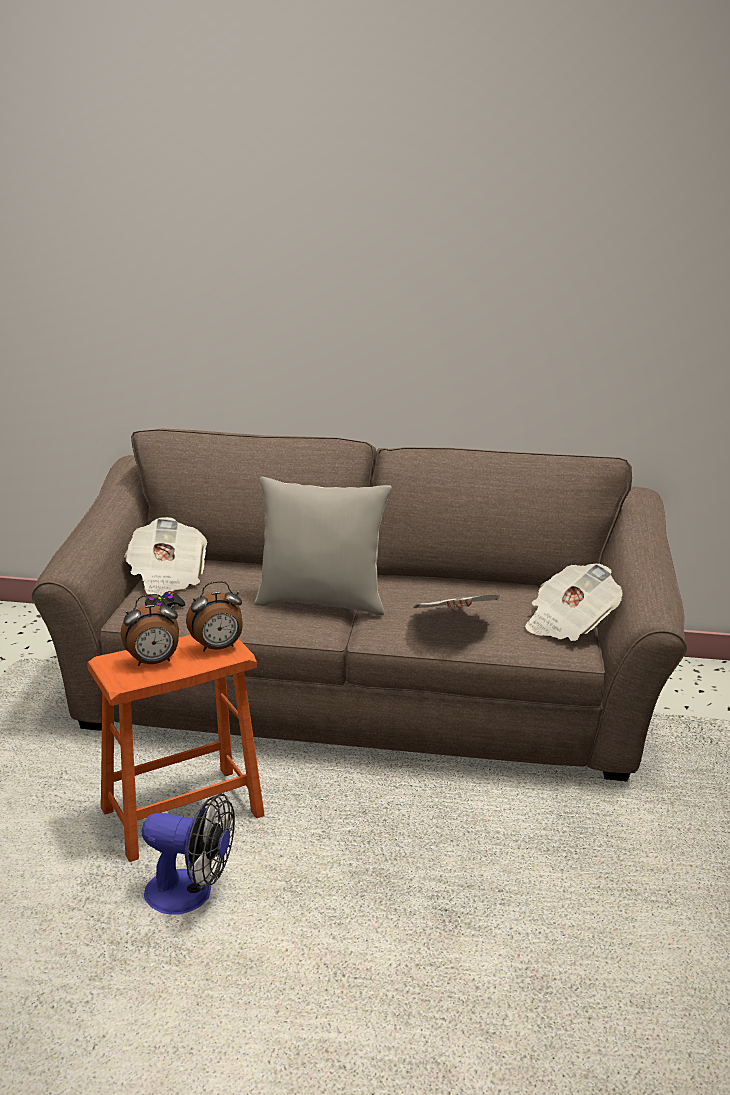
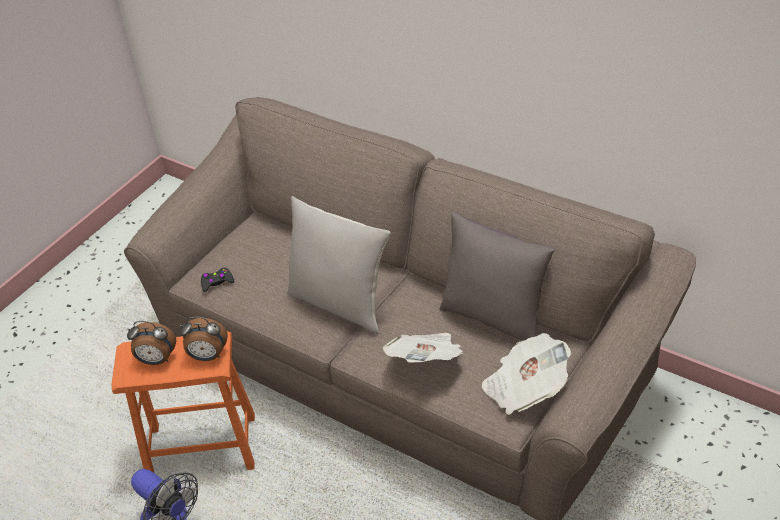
camera: 30 degrees right, 20 degrees up
(167, 578) = (240, 243): newspaper -> none
(487, 586) = (494, 316): none -> grey pillow

